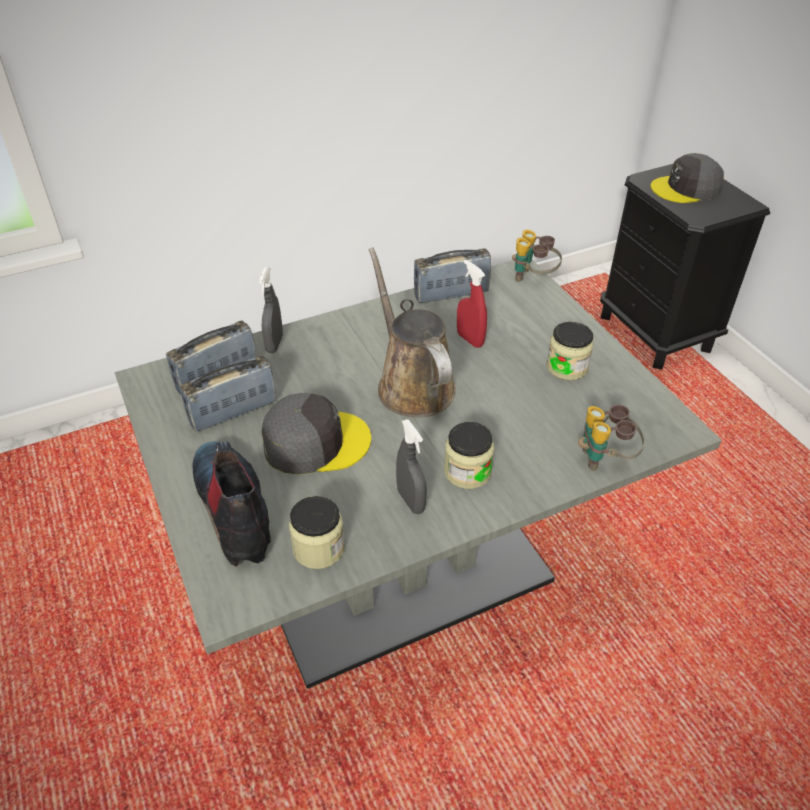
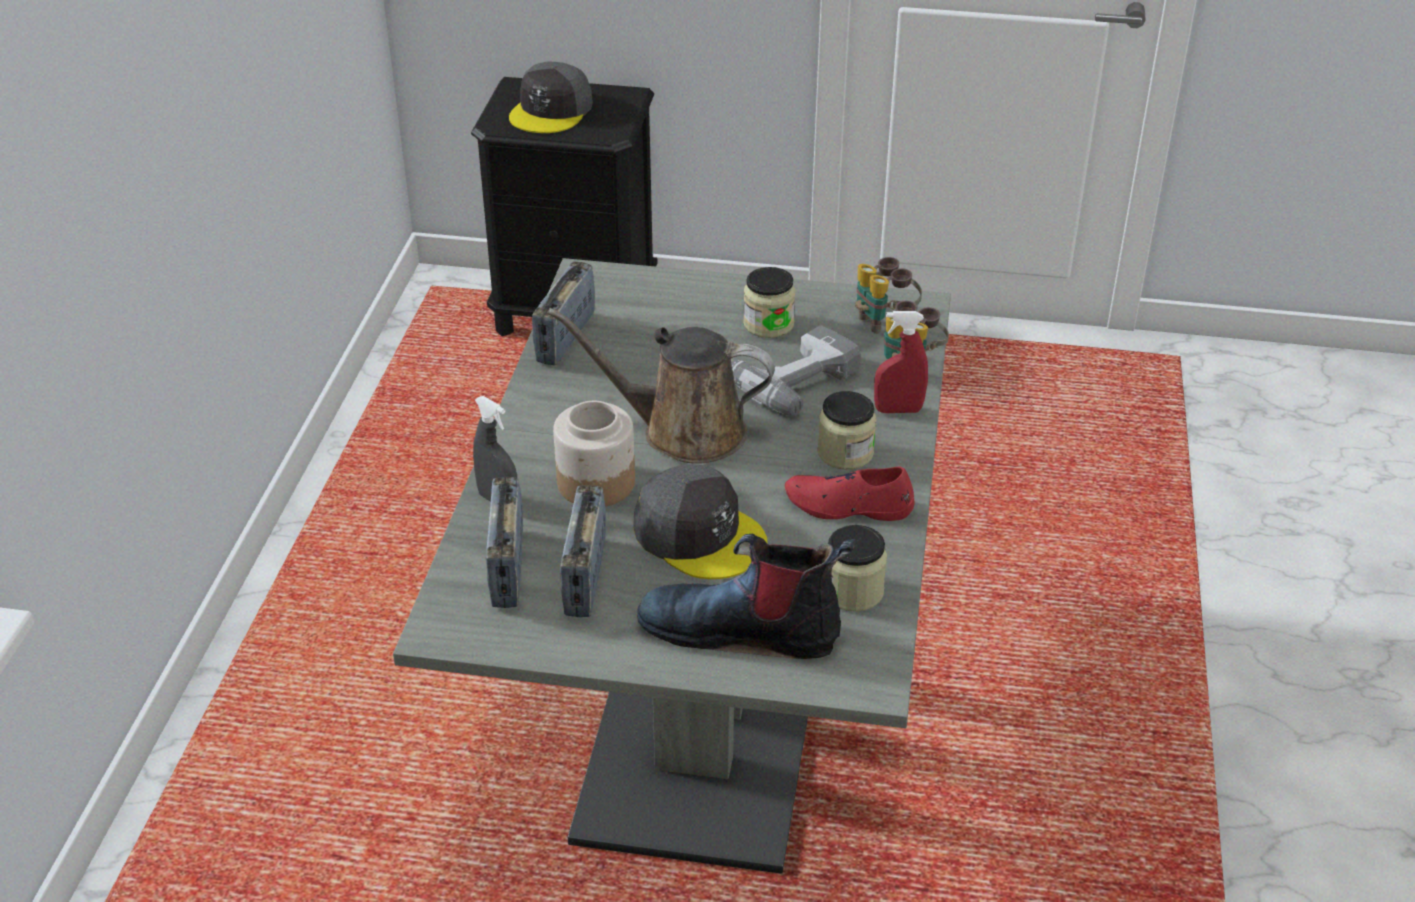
camera: 55 degrees left, 5 degrees down
(315, 442) = (699, 534): grey cap -> grey cap turned 105 degrees clockwise
(325, 373) = (595, 483): none -> jar
(411, 501) = (848, 505): grey spray bottle -> red shoe
(470, 339) = (657, 362): red spray bottle -> red spray bottle (898, 410)
(519, 400) = (783, 375): none -> power drill
(533, 279) = (608, 274): binoculars -> binoculars (884, 320)

